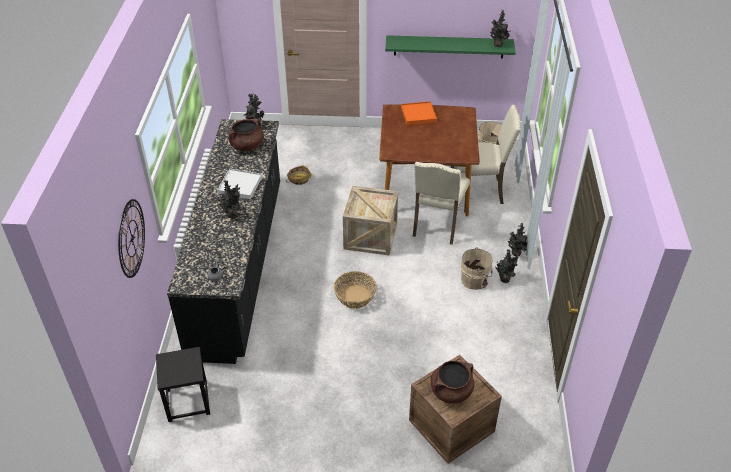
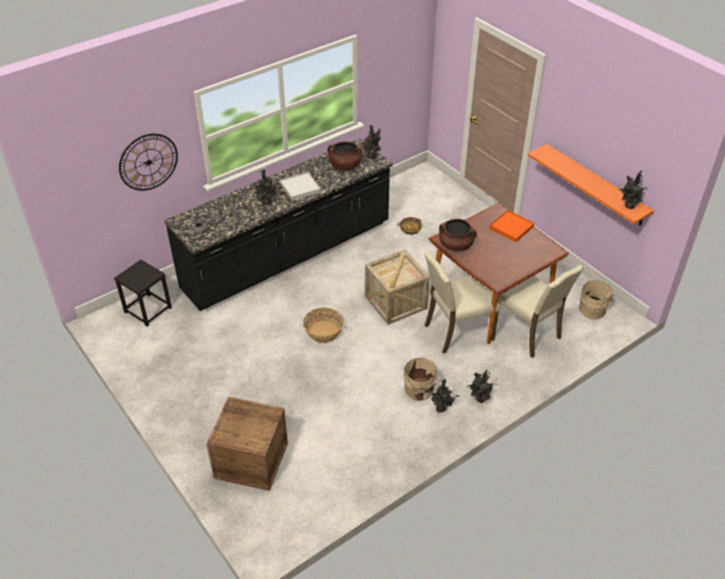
camera: 50 degrees right, 0 degrees up
(449, 46) = (595, 185): green shelf -> orange shelf
(451, 391) = (242, 423): brown cooking pot -> brown cooking pot (456, 245)

